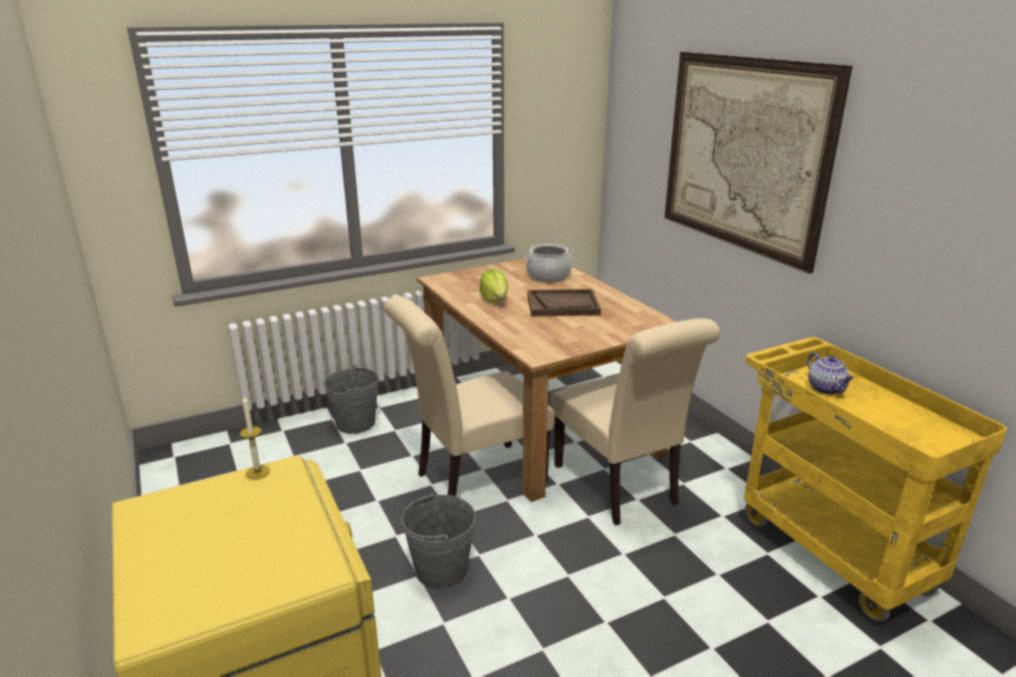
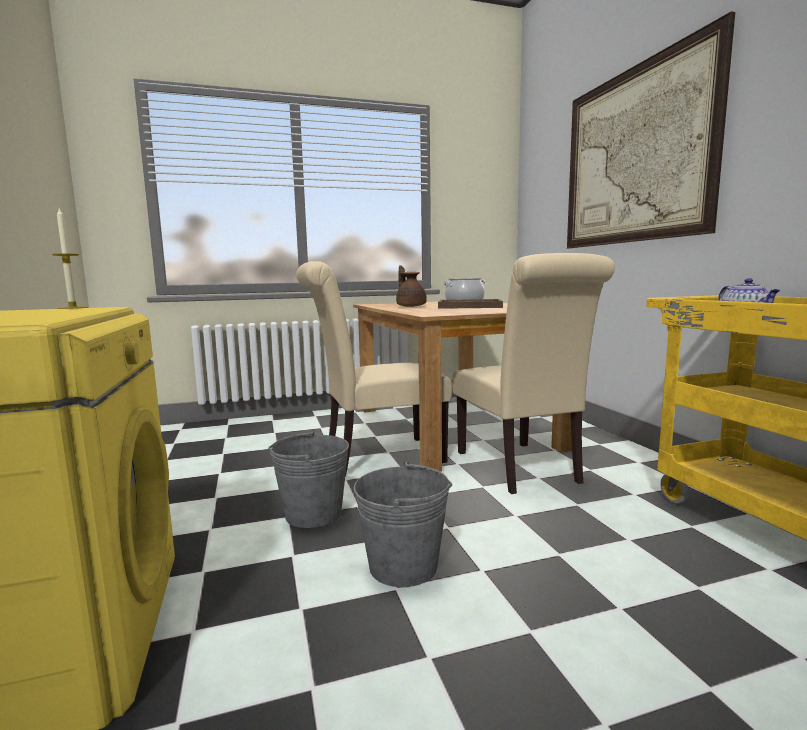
camera: 10 degrees right, 15 degrees down
(355, 423) = (290, 423): grey bucket -> grey bucket (403, 566)
(495, 300) = (410, 306): lettuce -> brown teapot

